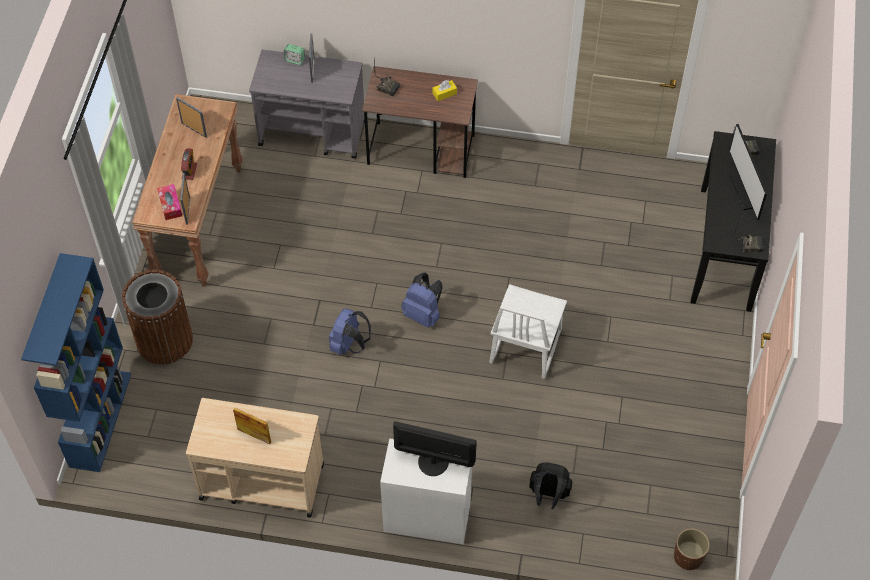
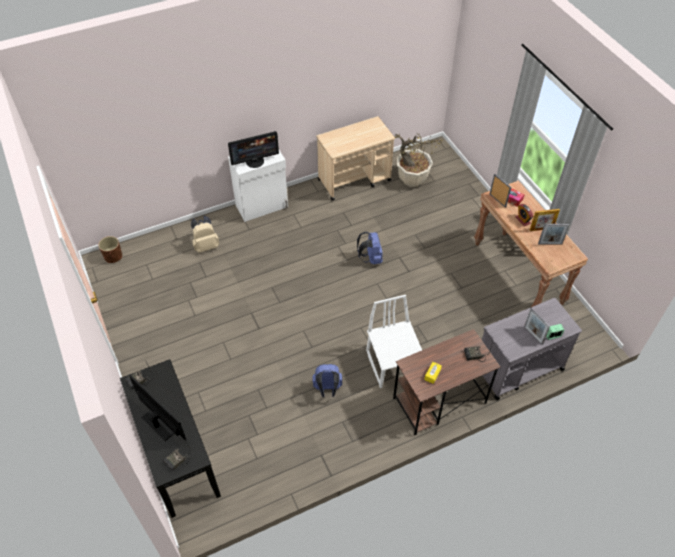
camera: 145 degrees right, 5 degrees down
(100, 419) = (455, 164): blue bookcase -> none
(164, 340) = (465, 209): brown trash can -> none
(181, 431) = (412, 178): none -> potted plant
(254, 435) = (354, 136): picture frame -> picture frame (541, 229)
(423, 314) = (344, 296): blue backpack -> blue backpack (327, 389)
(524, 346) = (272, 311): white chair -> white chair (393, 364)
(548, 495) = (206, 245): black backpack -> beige backpack

